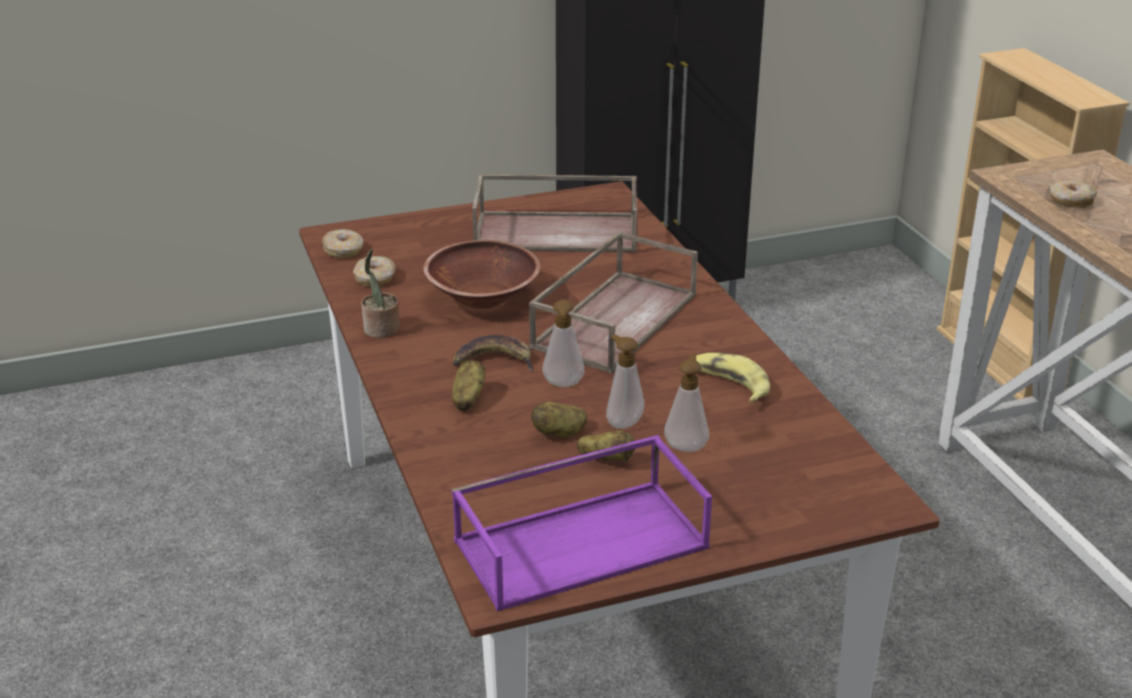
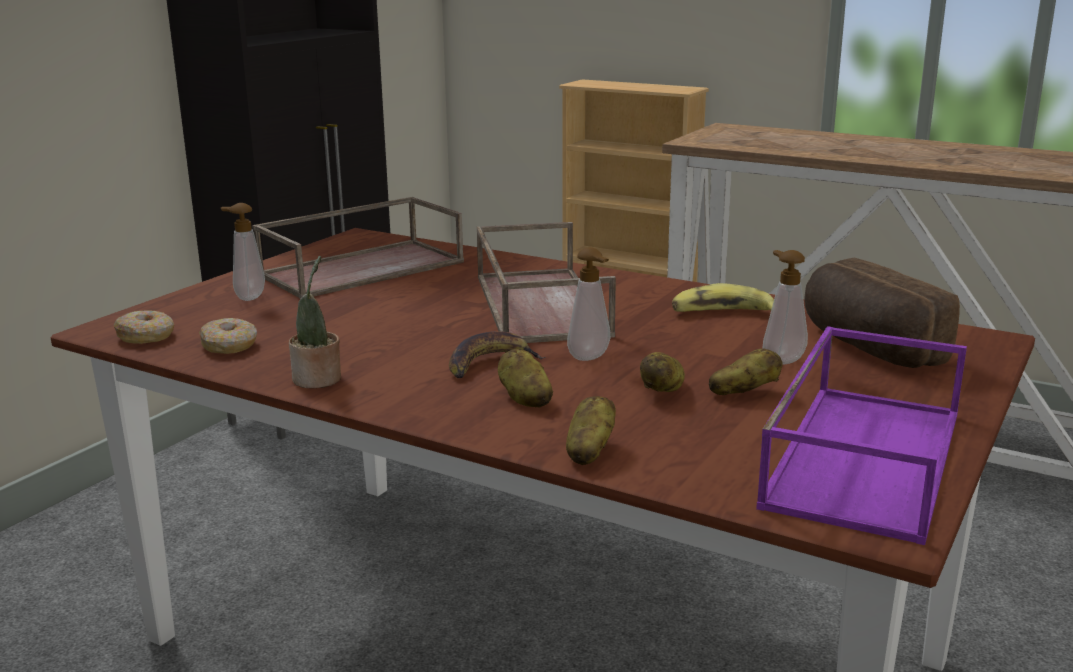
camera: 40 degrees left, 10 degrees down
(436, 456) = (589, 451): none -> potato
(482, 298) = (381, 326): brown bowl -> none
(622, 422) = (697, 364): soap dispenser -> soap dispenser (247, 297)
(774, 464) = (867, 347): none -> bread
(1071, 201) = (761, 143): donut -> none

